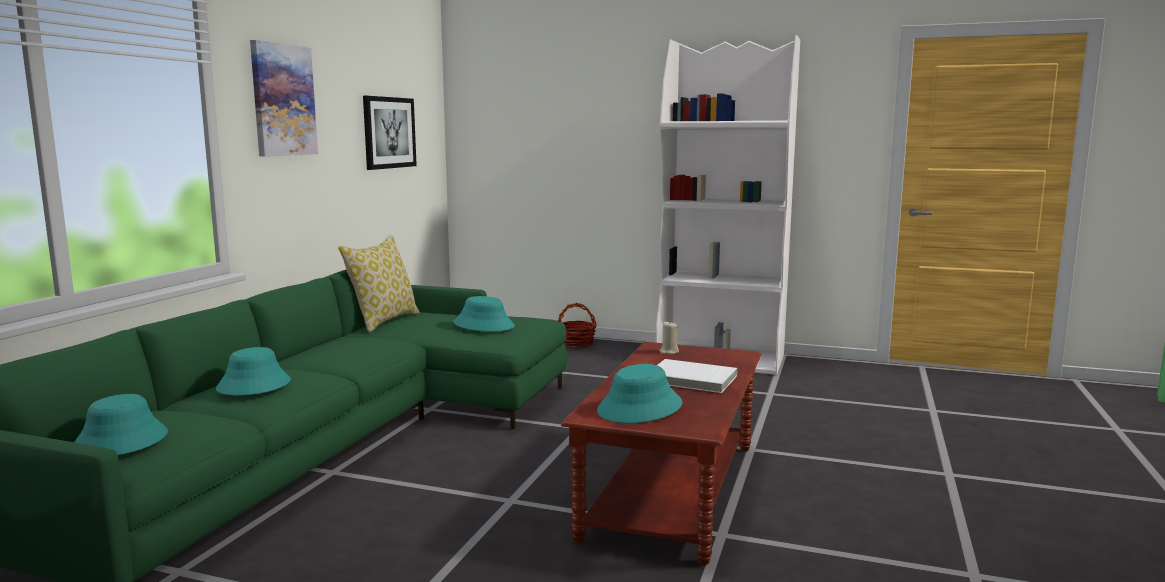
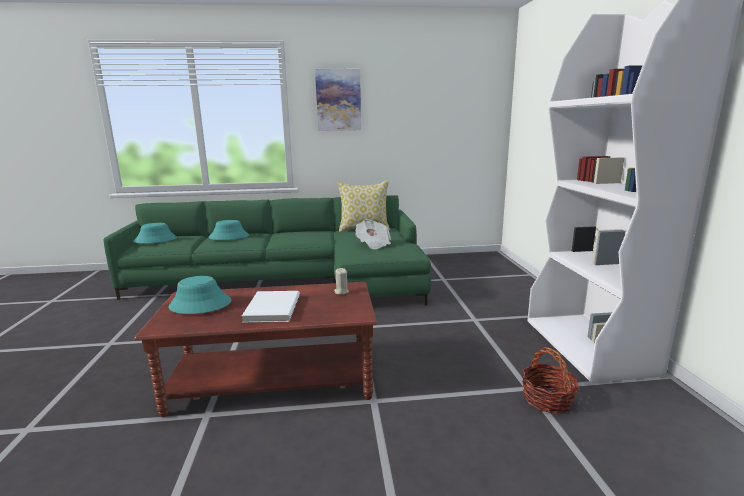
camera: 65 degrees right, 5 degrees up
(389, 132) = (438, 117): picture -> none
(484, 325) = (373, 244): turquoise hat -> newspaper
(576, 343) = (526, 287): basket -> basket (547, 399)

